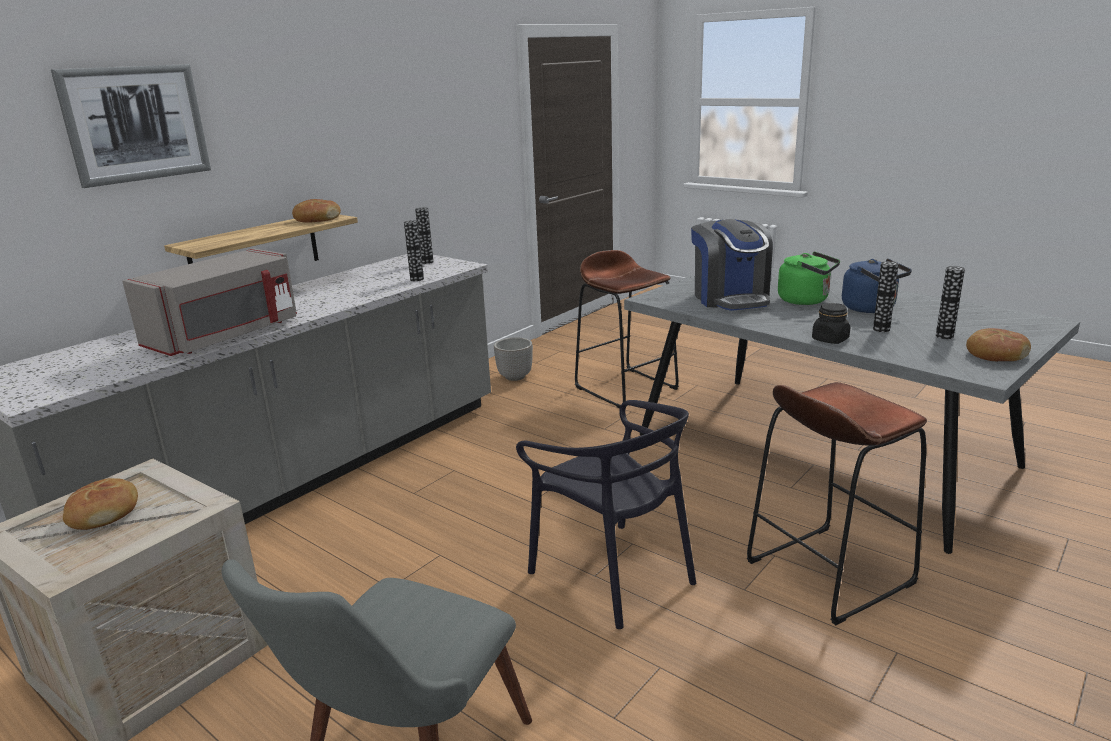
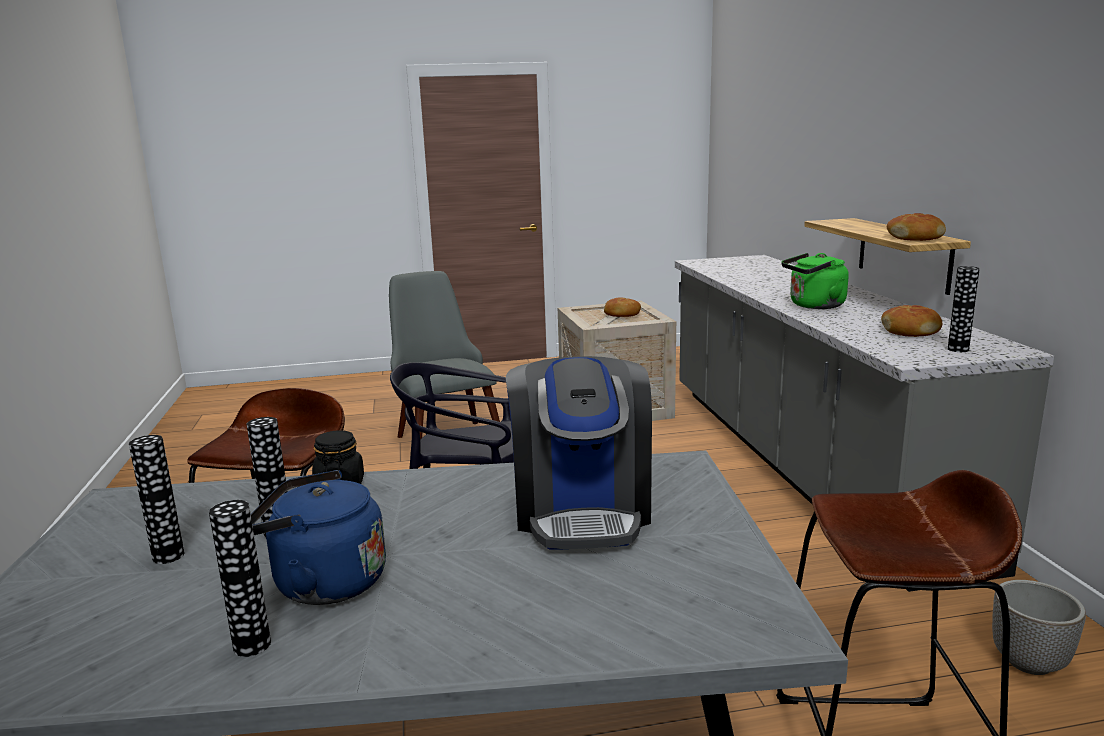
camera: 130 degrees right, 5 degrees down
(136, 124) = (863, 109): picture -> none
(226, 335) = (753, 285): grey microwave -> none
(417, 279) = (859, 335): vase -> vase (252, 645)
(730, 298) = (582, 510): coffee machine -> coffee machine turned 120 degrees counterclockwise
(806, 300) = (459, 558): green kettle -> green kettle (814, 306)
(995, 354) = (87, 543): bread -> bread (910, 331)

